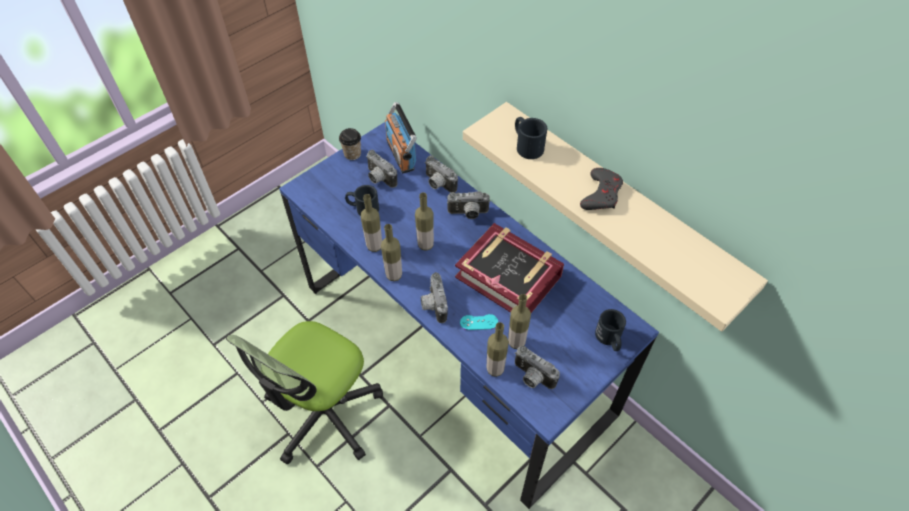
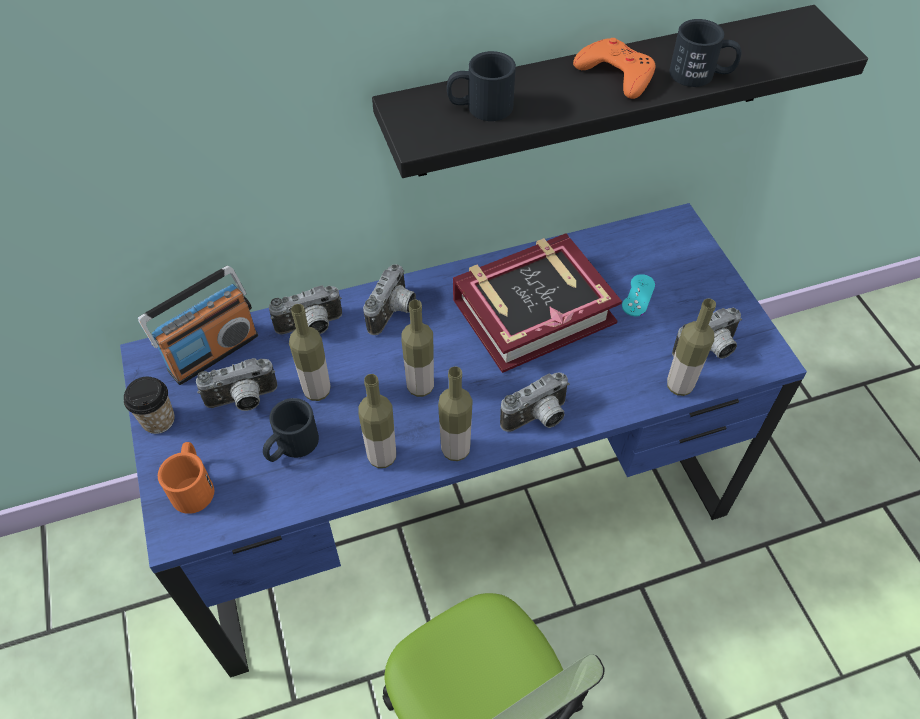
camera: 65 degrees left, 0 degrees up
(325, 183) = (193, 485): none -> orange mug
(401, 154) = (212, 352): radio -> radio turned 45 degrees counterclockwise
(433, 305) = (538, 419): camera -> camera turned 45 degrees counterclockwise
(479, 322) = (594, 374): turquoise game controller -> turquoise game controller (638, 295)
(516, 342) = (646, 345): bottle -> bottle (317, 391)
(601, 194) = (616, 74): grey game controller -> orange game controller
(609, 339) = (681, 250): black mug -> black mug (701, 75)
(617, 205) = (597, 93): beige shelf -> black shelf

